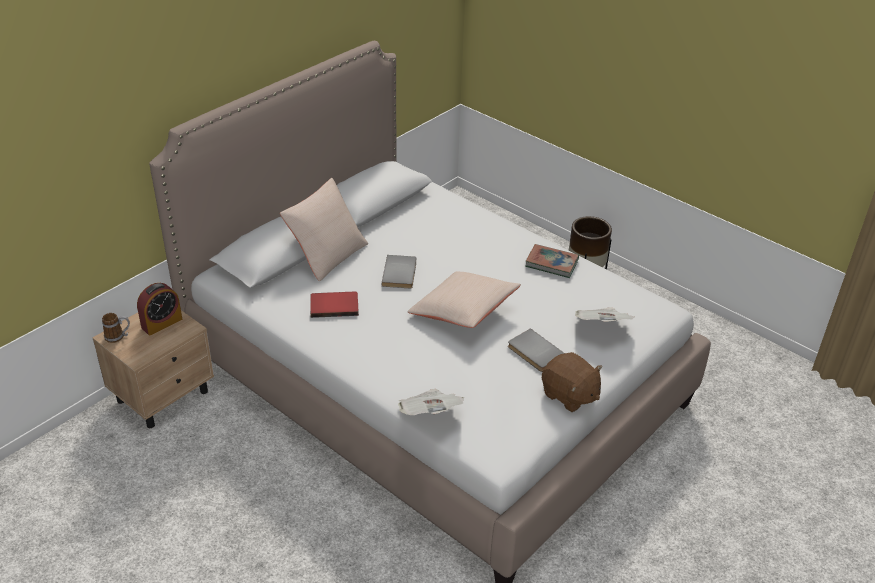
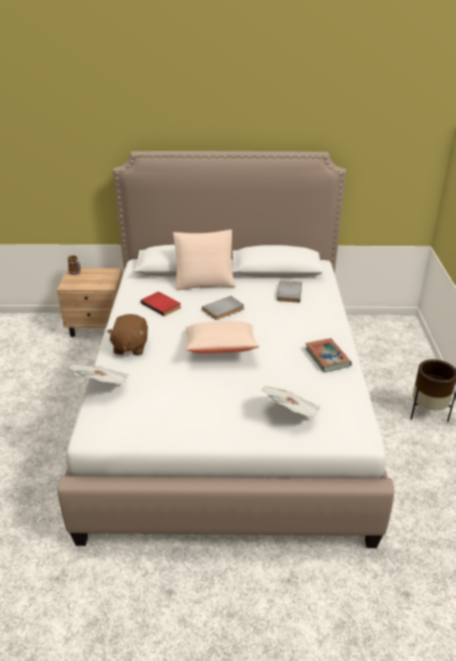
camera: 50 degrees right, 5 degrees down
(162, 323) = (101, 277): alarm clock -> none
(534, 353) = (219, 396): grey book -> grey book (288, 293)
(569, 395) = (194, 434): brown plush toy -> brown plush toy (130, 347)

